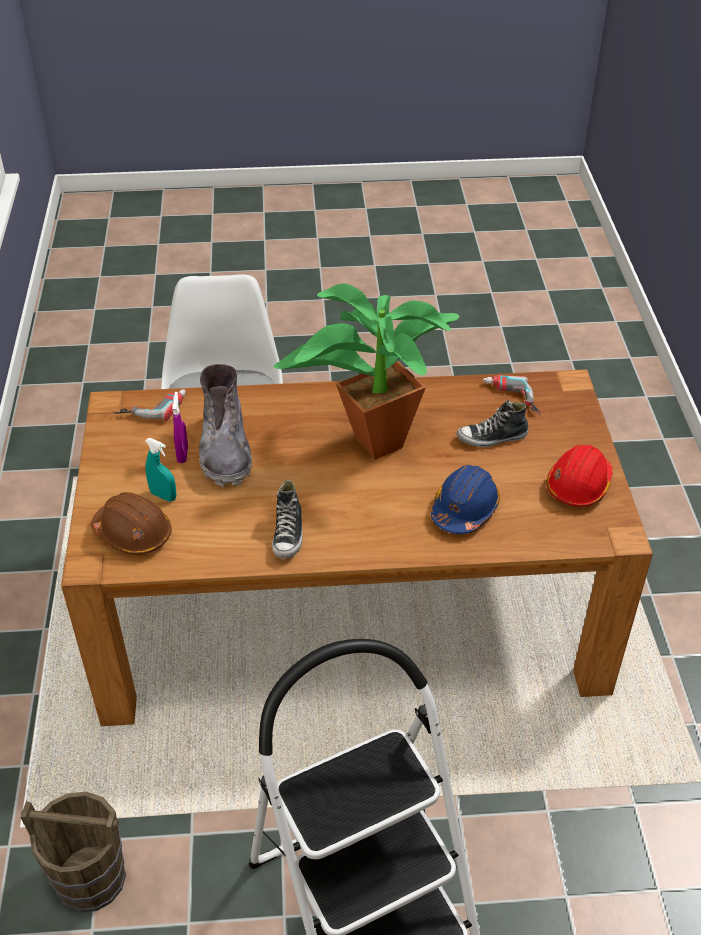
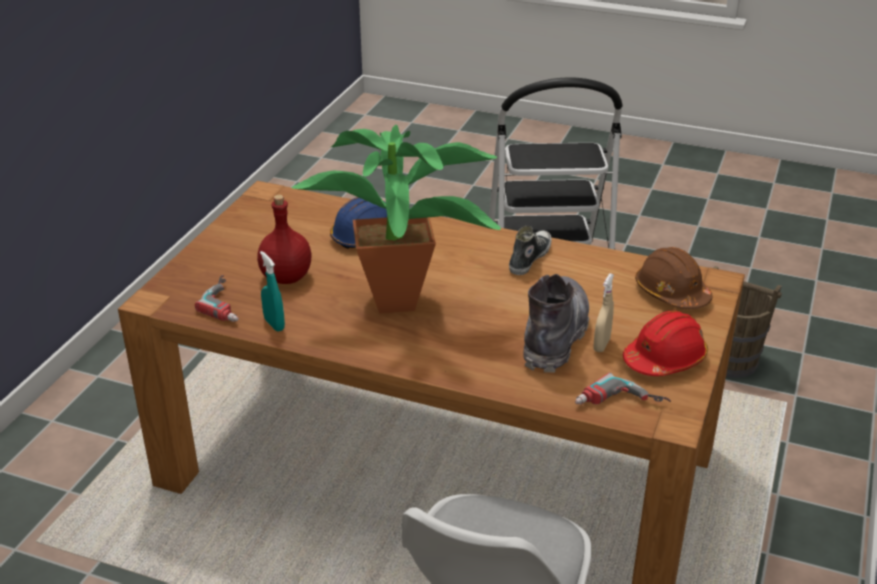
camera: 155 degrees left, 10 degrees down
(163, 496) = (634, 314): turquoise spray bottle -> turquoise spray bottle (274, 324)
(182, 454) = (601, 345): purple spray bottle -> beige spray bottle
(492, 438) = (285, 277): shoe -> red bottle
(578, 485) = (255, 227): red hard hat -> red hard hat (665, 359)

